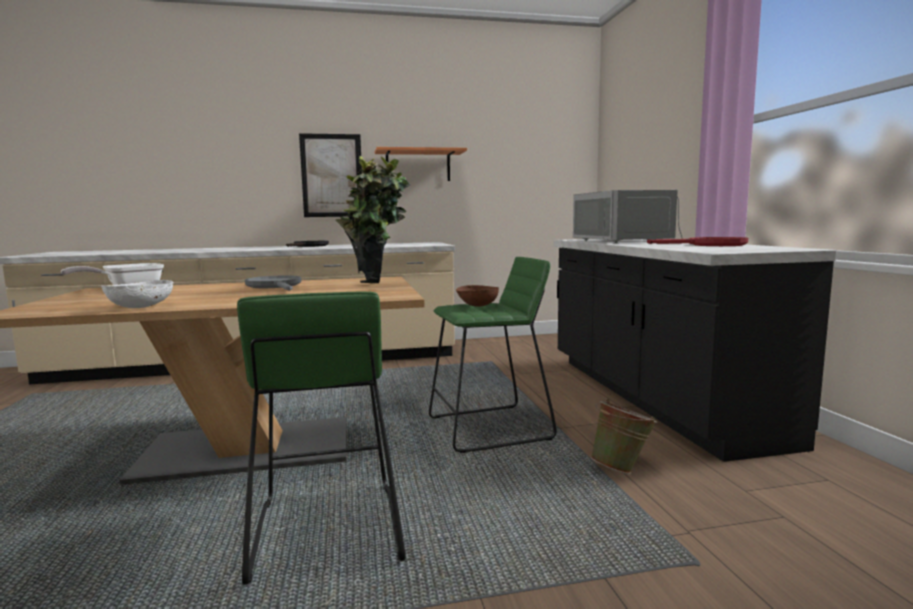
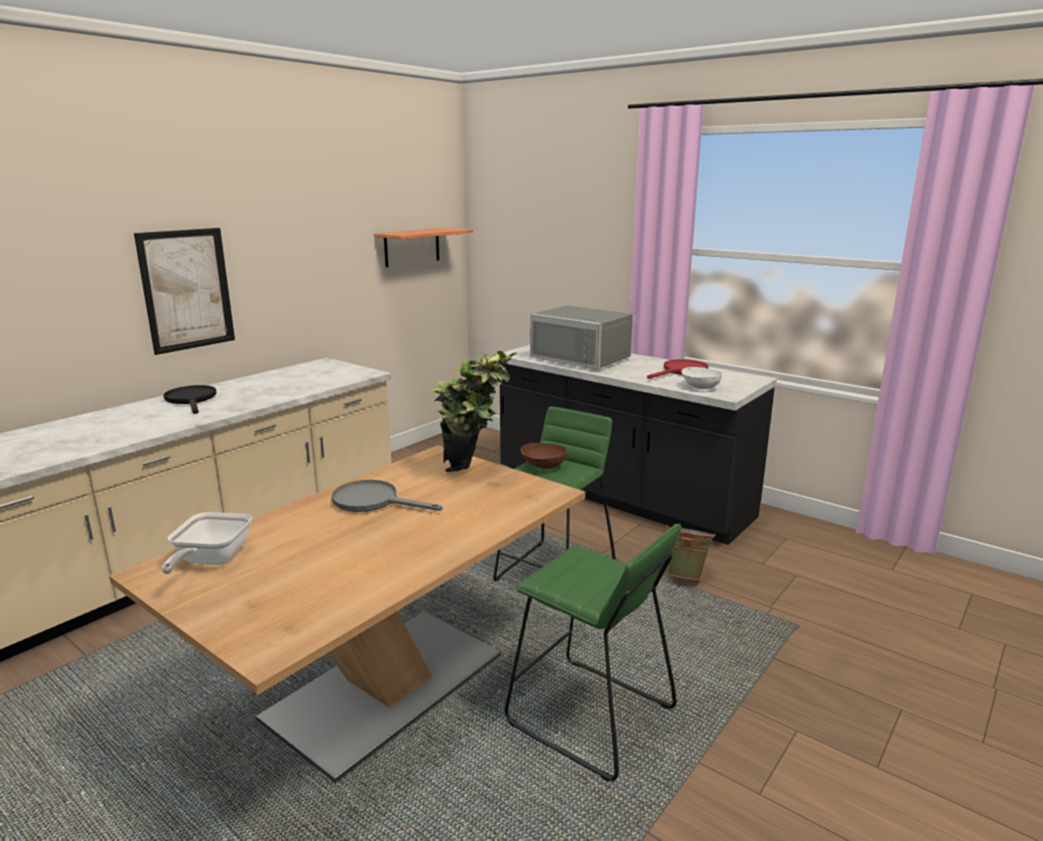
camera: 40 degrees left, 10 degrees up
(141, 307) = (378, 587): white bowl -> white bowl (699, 388)
(418, 166) = (292, 264): shelf -> shelf (412, 247)

